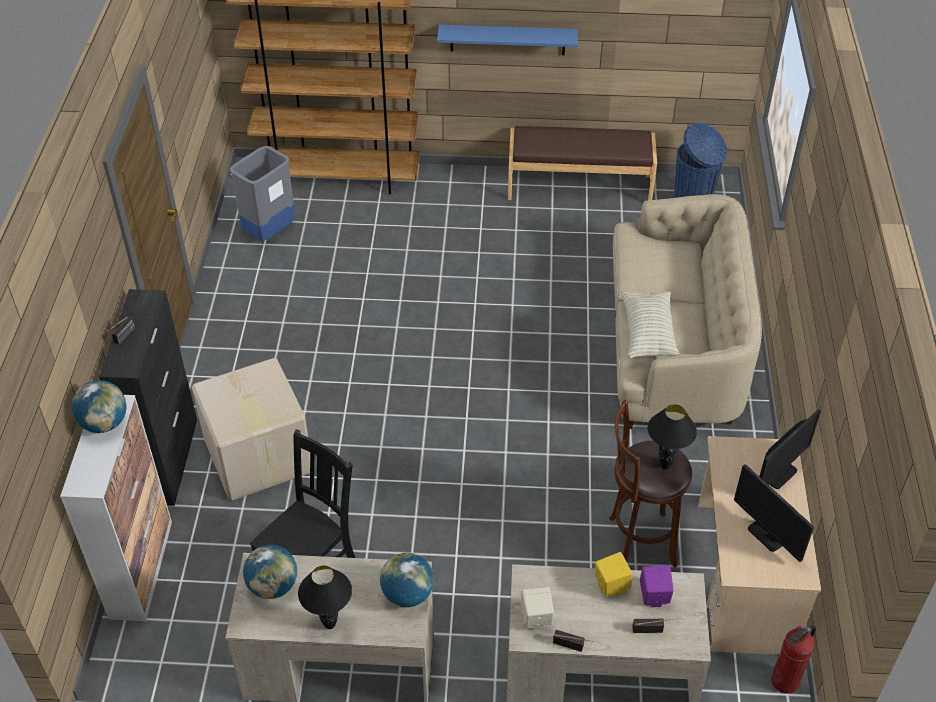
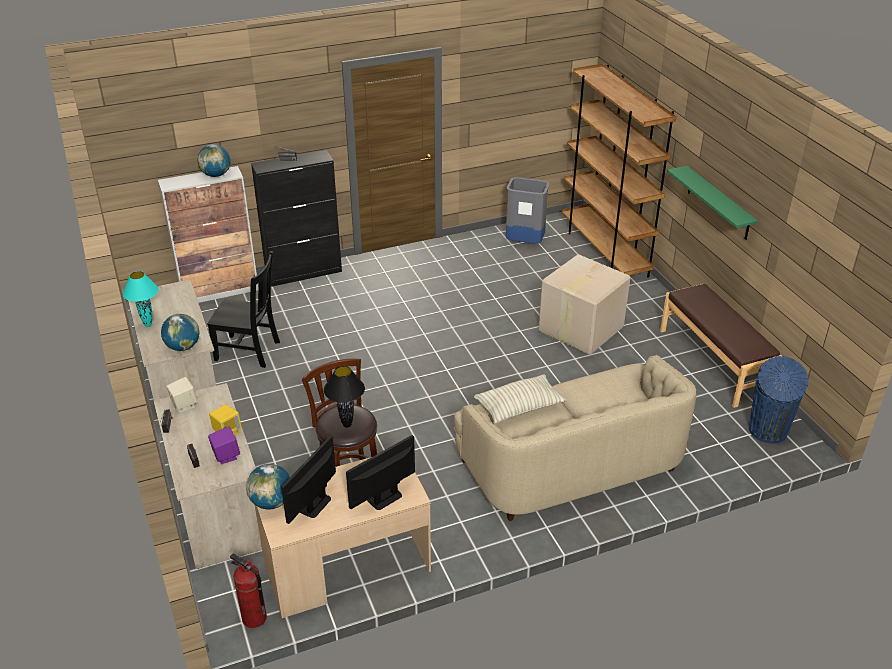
camera: 65 degrees right, 10 degrees down
(257, 457) = (326, 303): cardboard box -> cardboard box (579, 329)
(273, 586) = (169, 296): globe -> globe (271, 502)
(330, 625) = (147, 325): black table lamp -> turquoise table lamp
(507, 39) = (718, 203): blue shelf -> green shelf
(778, 473) = (384, 497): monitor -> monitor turned 120 degrees clockwise

